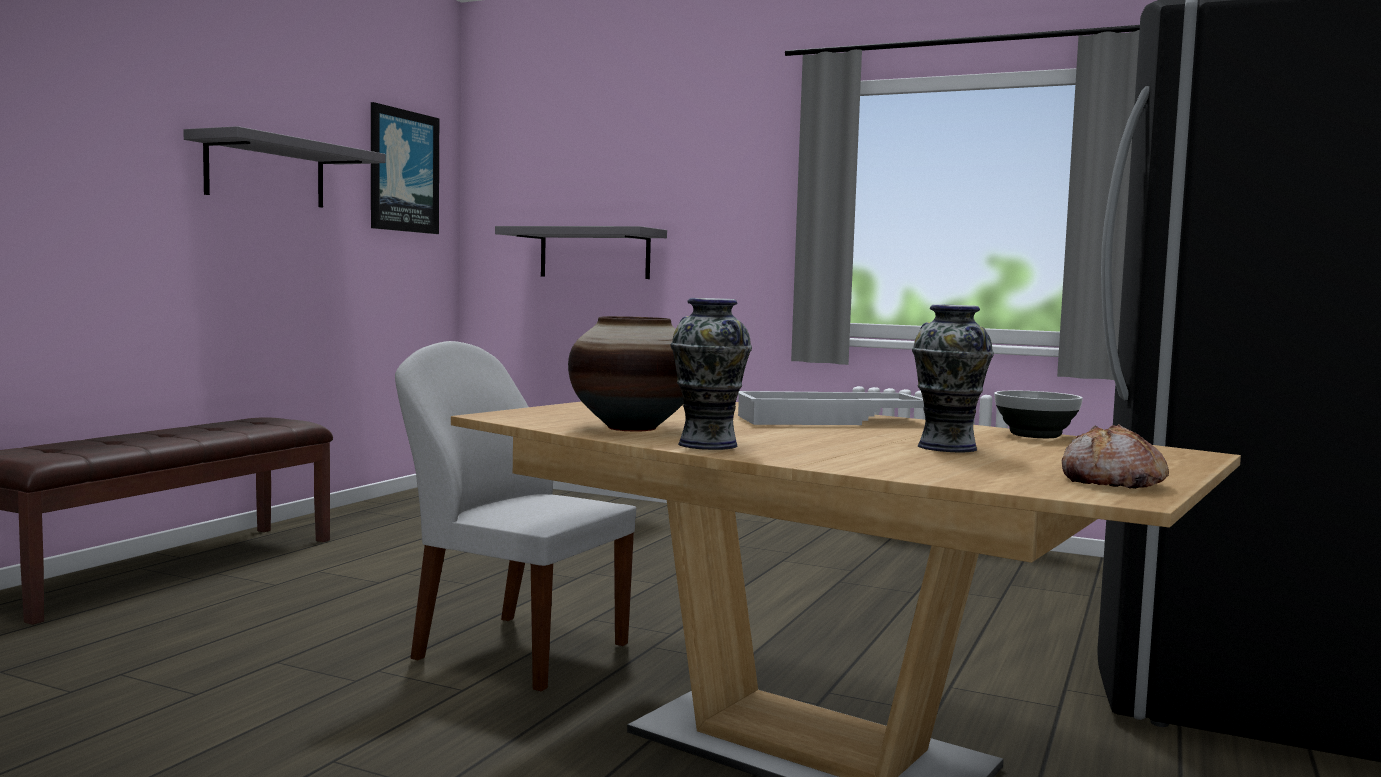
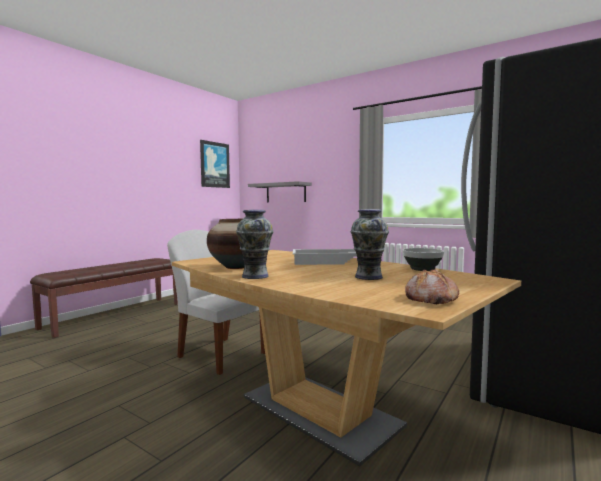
camera: 10 degrees right, 0 degrees up
(266, 172) = (157, 167): grey shelf -> none

